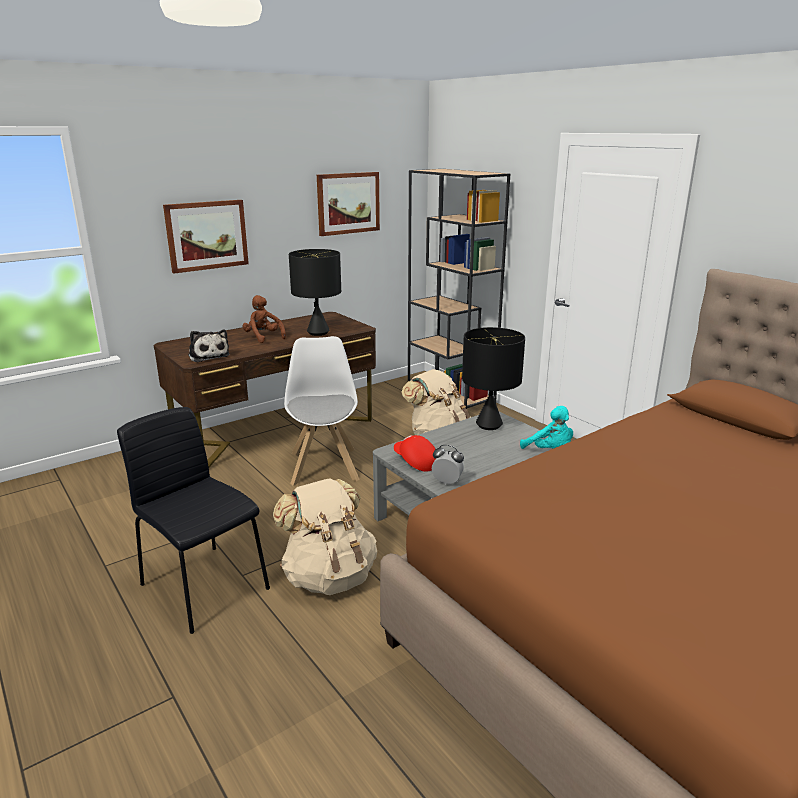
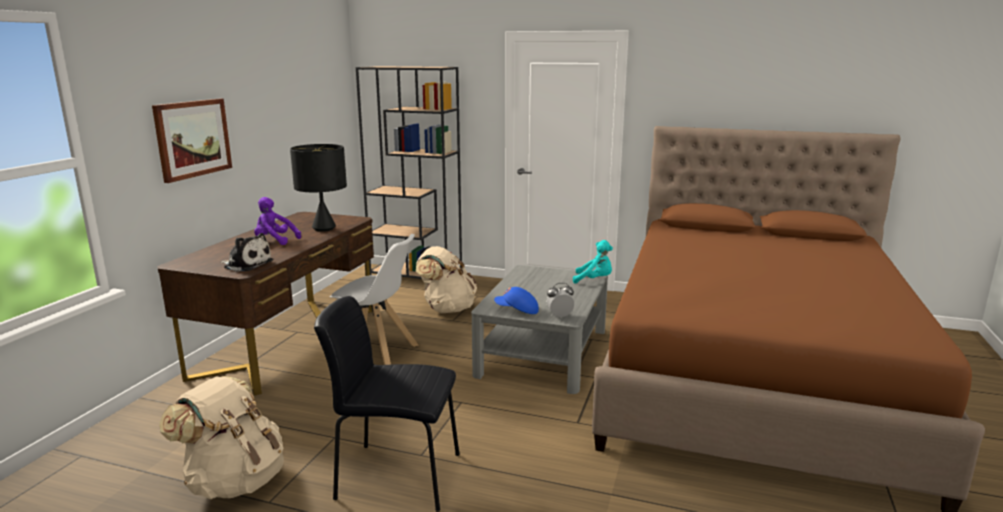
camera: 35 degrees left, 5 degrees down
(263, 337) = (275, 241): brown plush toy -> purple plush toy
(324, 465) = (376, 354): chair -> chair turned 150 degrees clockwise
(329, 576) = (495, 427): beige backpack -> beige backpack (235, 481)
(348, 203) = (302, 101): picture -> none
(415, 462) = (517, 311): red cap -> blue cap
(489, 426) = (530, 275): black table lamp -> none

